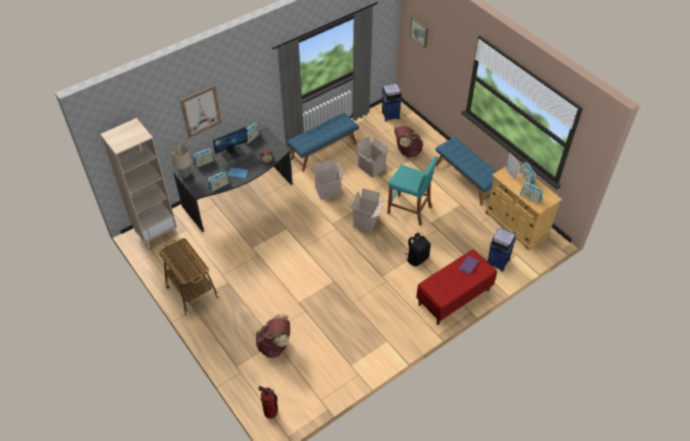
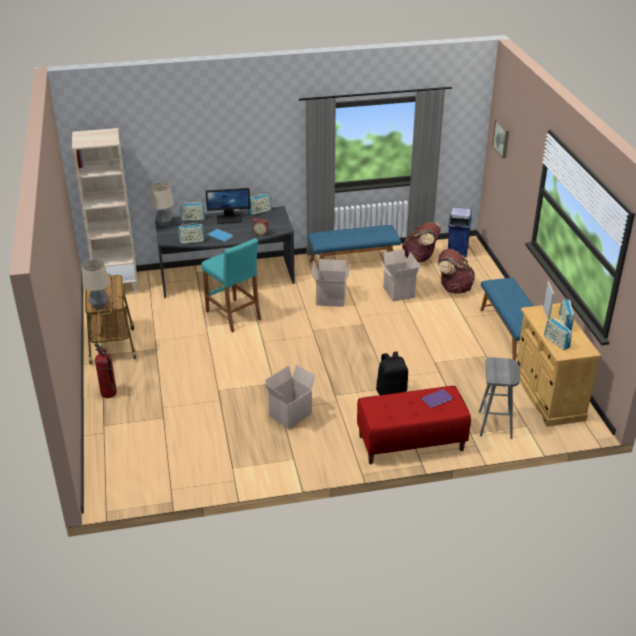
camera: 25 degrees right, 15 degrees down
(188, 274) = (99, 305): none -> table lamp
(201, 111) = (200, 152): picture -> none
(270, 412) = (106, 481): fire extinguisher -> fire extinguisher (108, 393)
(275, 345) = (161, 420): brown backpack -> brown backpack (420, 258)
(366, 222) = (354, 339): cardboard box -> cardboard box (291, 416)
(409, 210) = (416, 343): turquoise stool -> turquoise stool (233, 315)
(497, 261) = (495, 425): blue trash can -> grey stool

